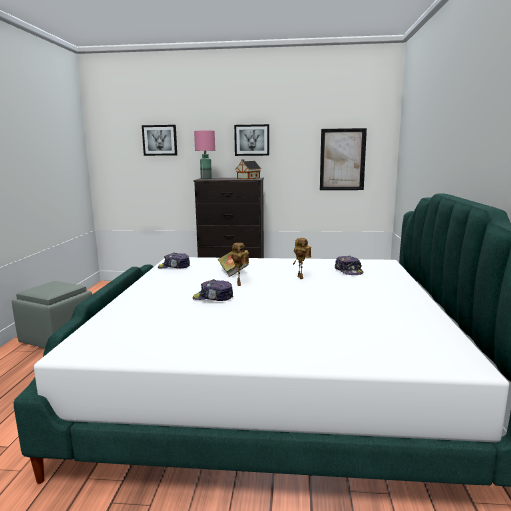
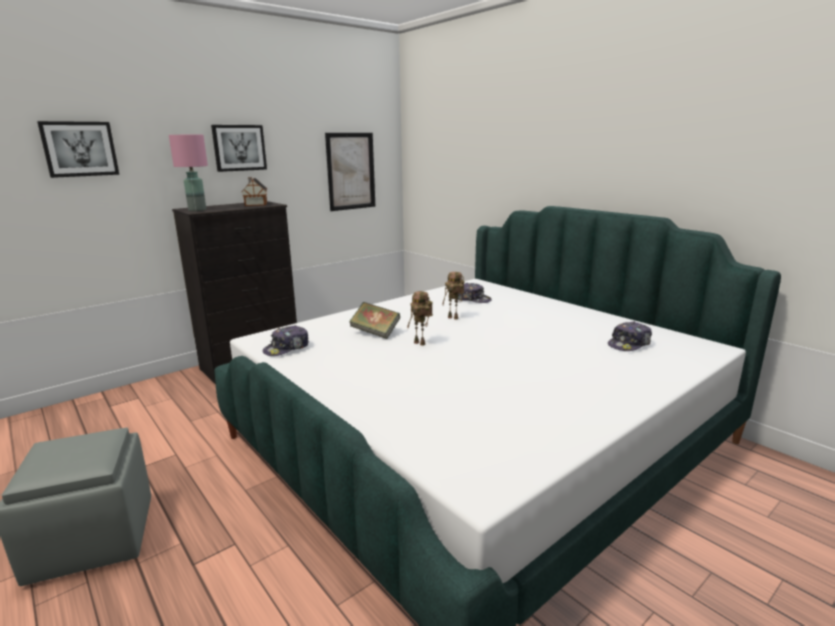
camera: 45 degrees left, 5 degrees up
(213, 298) = (438, 367): cap -> cap (629, 344)

